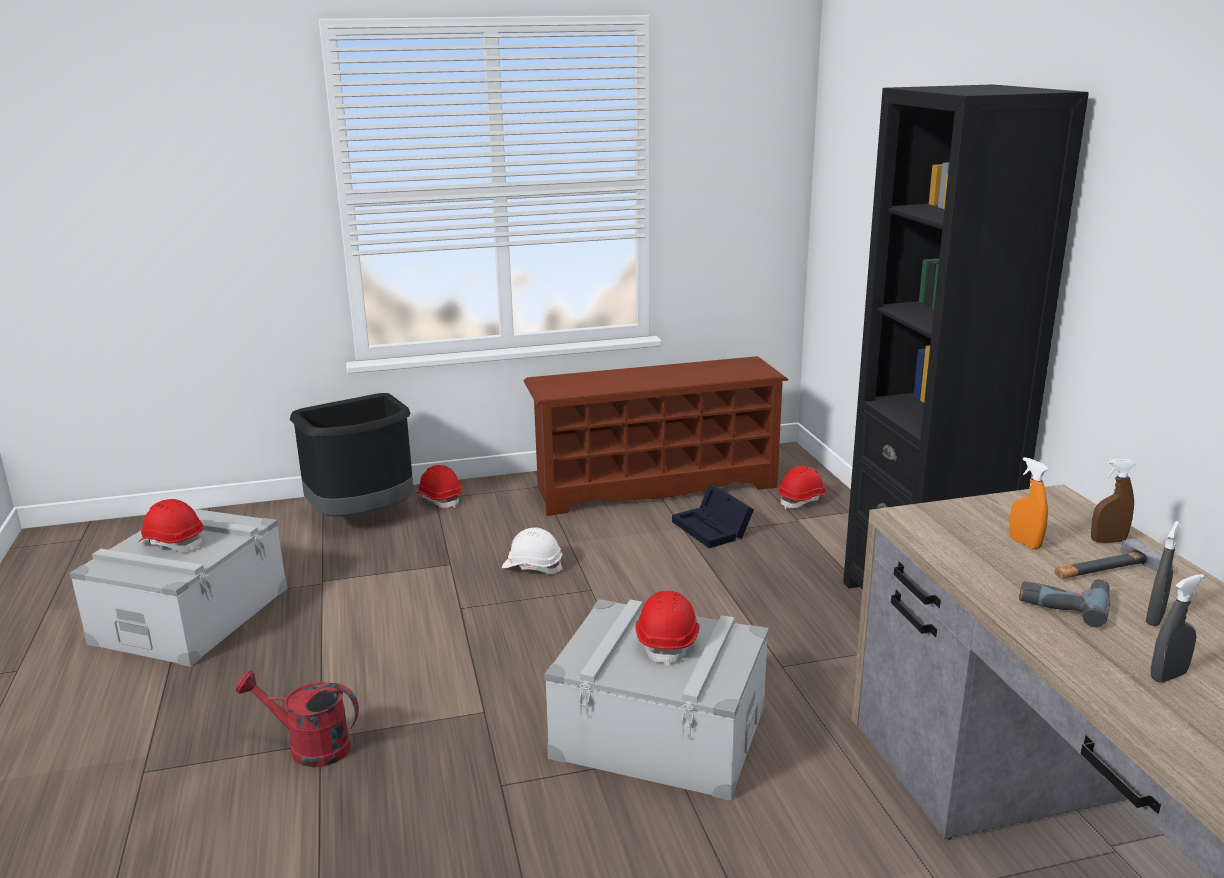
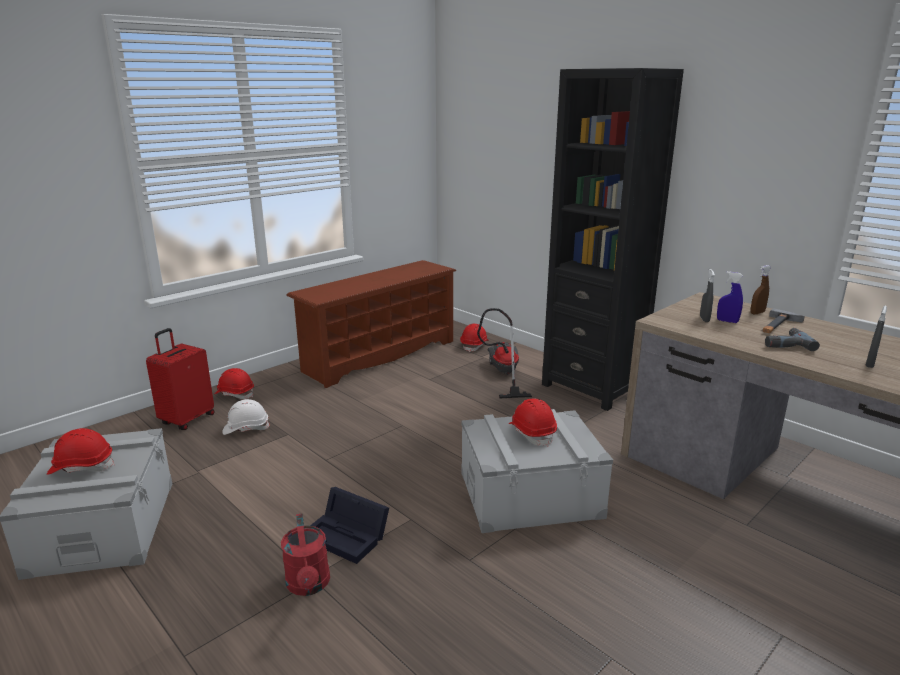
camera: 30 degrees left, 0 degrees up
(309, 747) = (309, 585): red watering can -> red watering can turned 90 degrees counterclockwise
(364, 518) = (187, 419): black trash can -> red suitcase
(532, 566) = (349, 421): white hard hat -> white hard hat (246, 428)
(713, 529) = (440, 372): black storage box -> black storage box (348, 536)
(800, 552) = (503, 374): none -> vacuum cleaner
(1024, 543) = (727, 321): orange spray bottle -> blue spray bottle
(1155, 618) = (826, 341): grey spray bottle -> grey spray bottle (704, 319)

